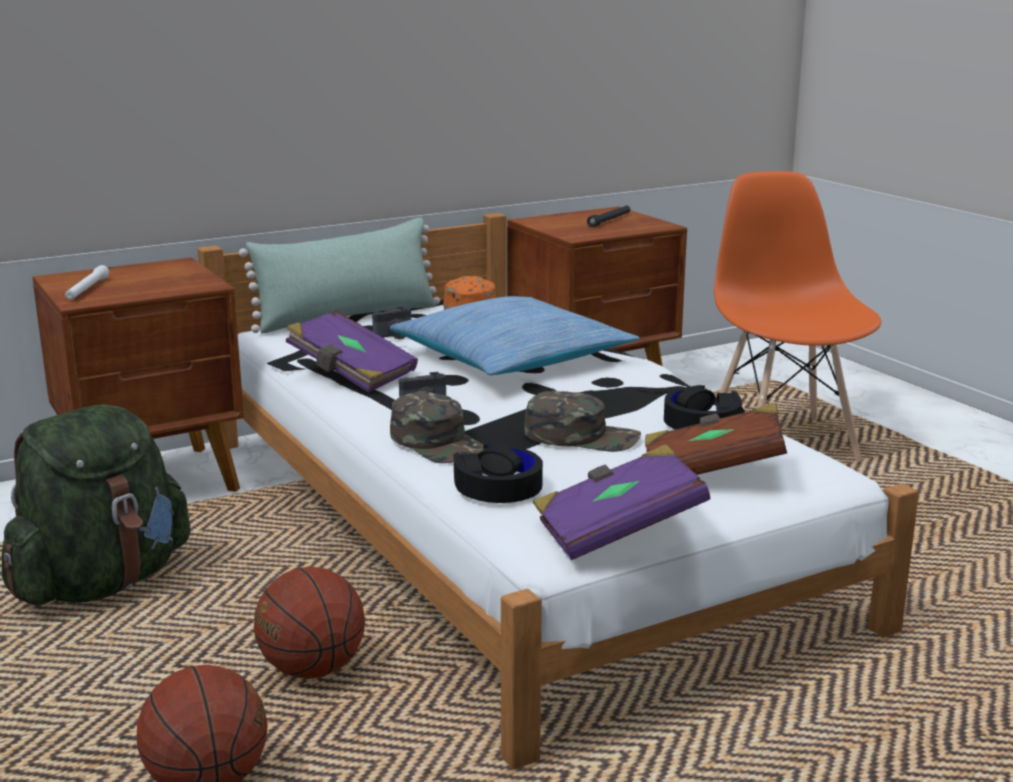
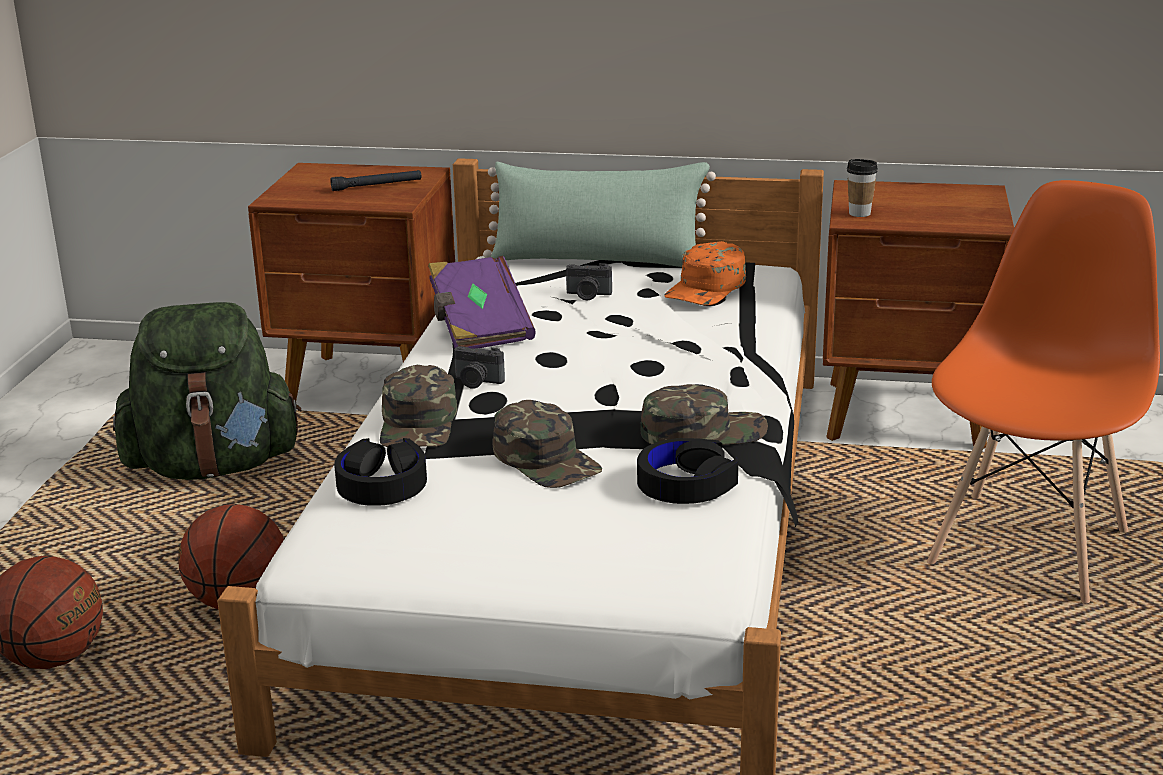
camera: 40 degrees right, 5 degrees up
(87, 289) = (304, 187): white flashlight -> none
(512, 359) = (648, 352): pillow -> none
(571, 232) = (859, 213): none -> cup
(609, 220) = (942, 205): black flashlight -> black flashlight (377, 186)
(617, 531) = (391, 565): purple book -> none
(650, 391) = (703, 431): none -> green cap
(711, 472) = (584, 541): brown book -> none

